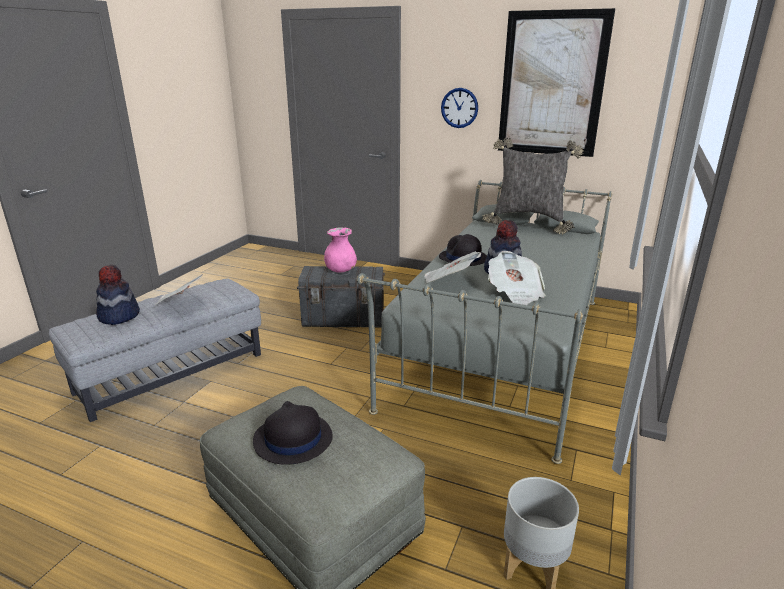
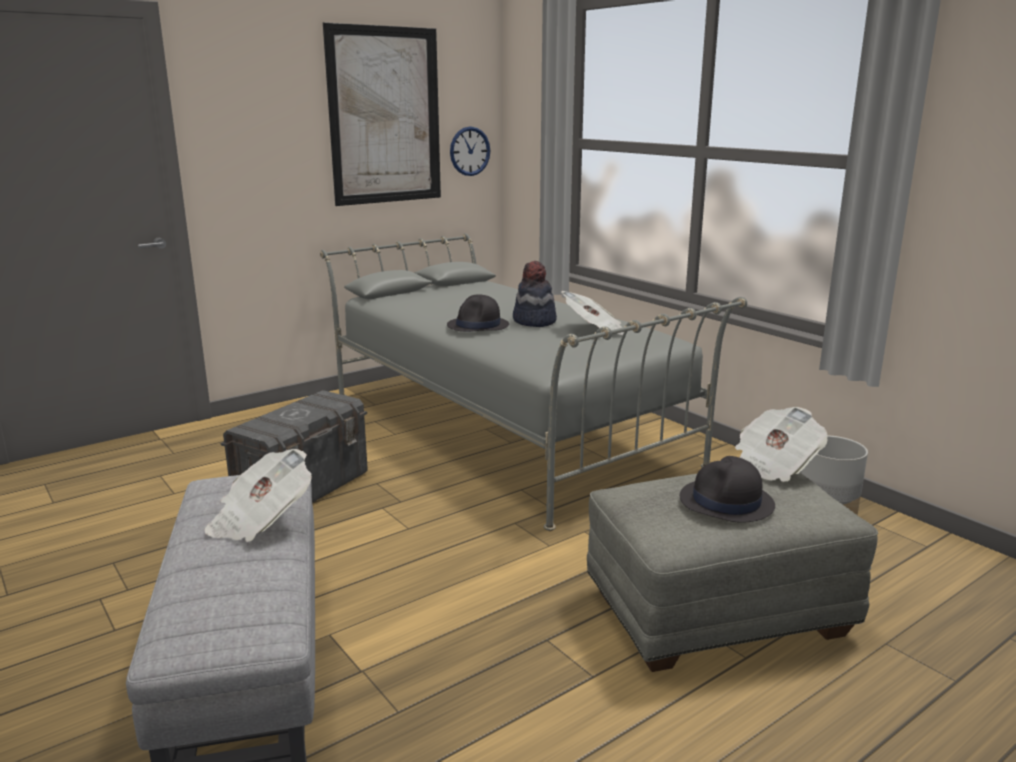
camera: 60 degrees left, 5 degrees down
(118, 316) = (226, 581): hat -> none
(341, 270) = (290, 413): pink vase -> none
(449, 281) = (530, 343): newspaper -> newspaper (773, 467)
(459, 108) = (275, 154): wall clock -> wall clock (469, 151)
(528, 227) = (431, 289): pillow -> none

